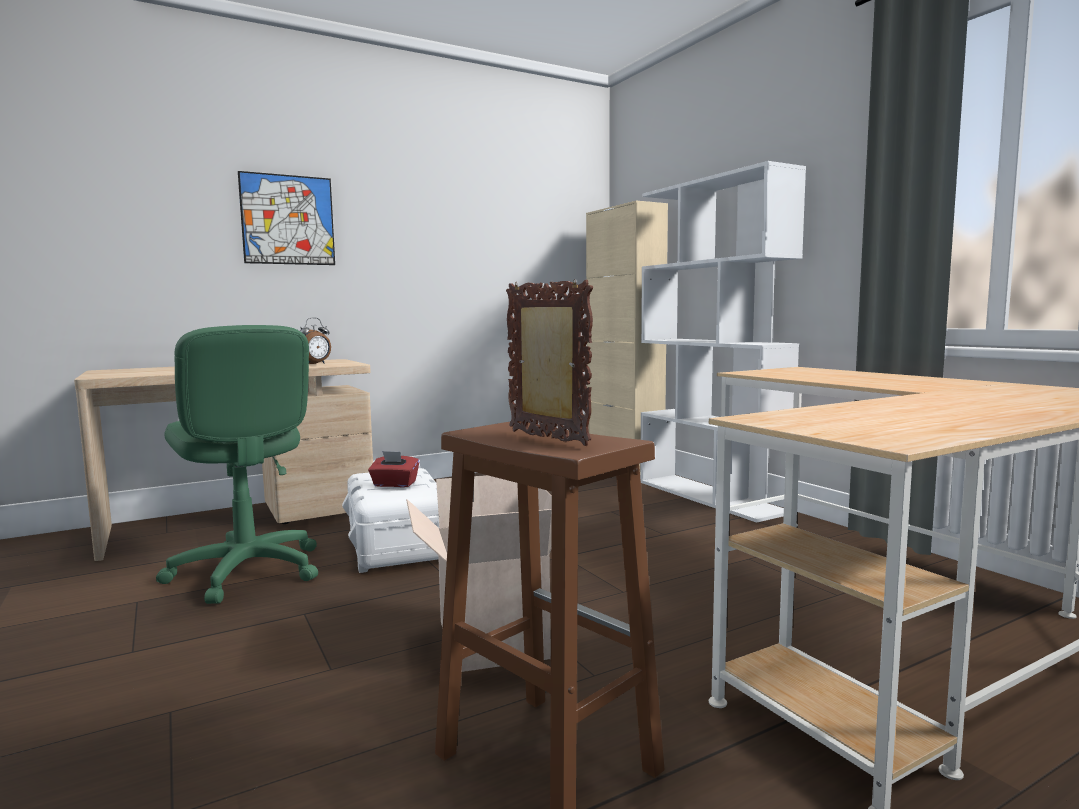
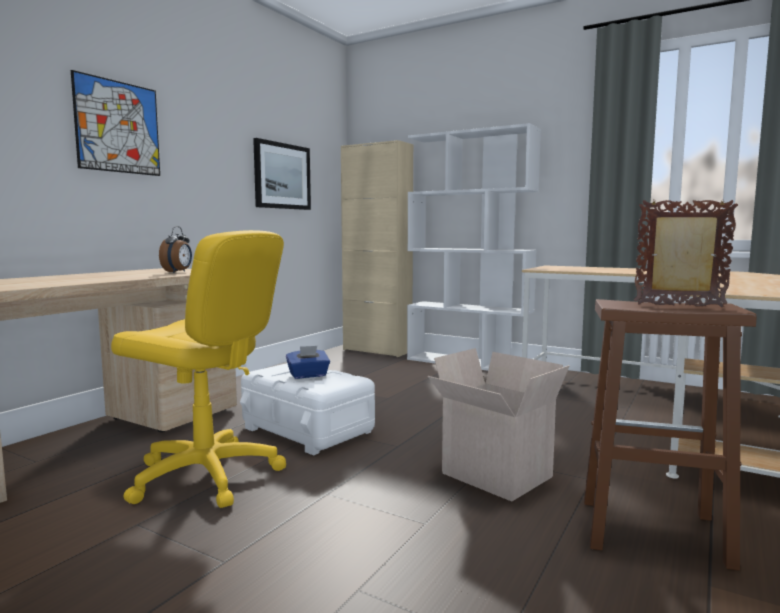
camera: 30 degrees left, 0 degrees up
(246, 572) = (205, 476): green office chair -> yellow office chair
(394, 484) = (308, 375): red tissue box -> blue tissue box
(502, 255) = (282, 176): none -> picture

